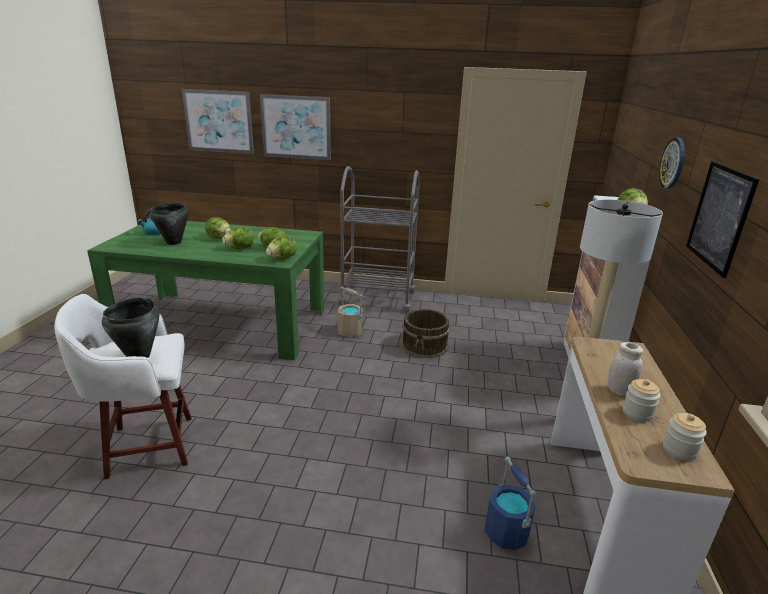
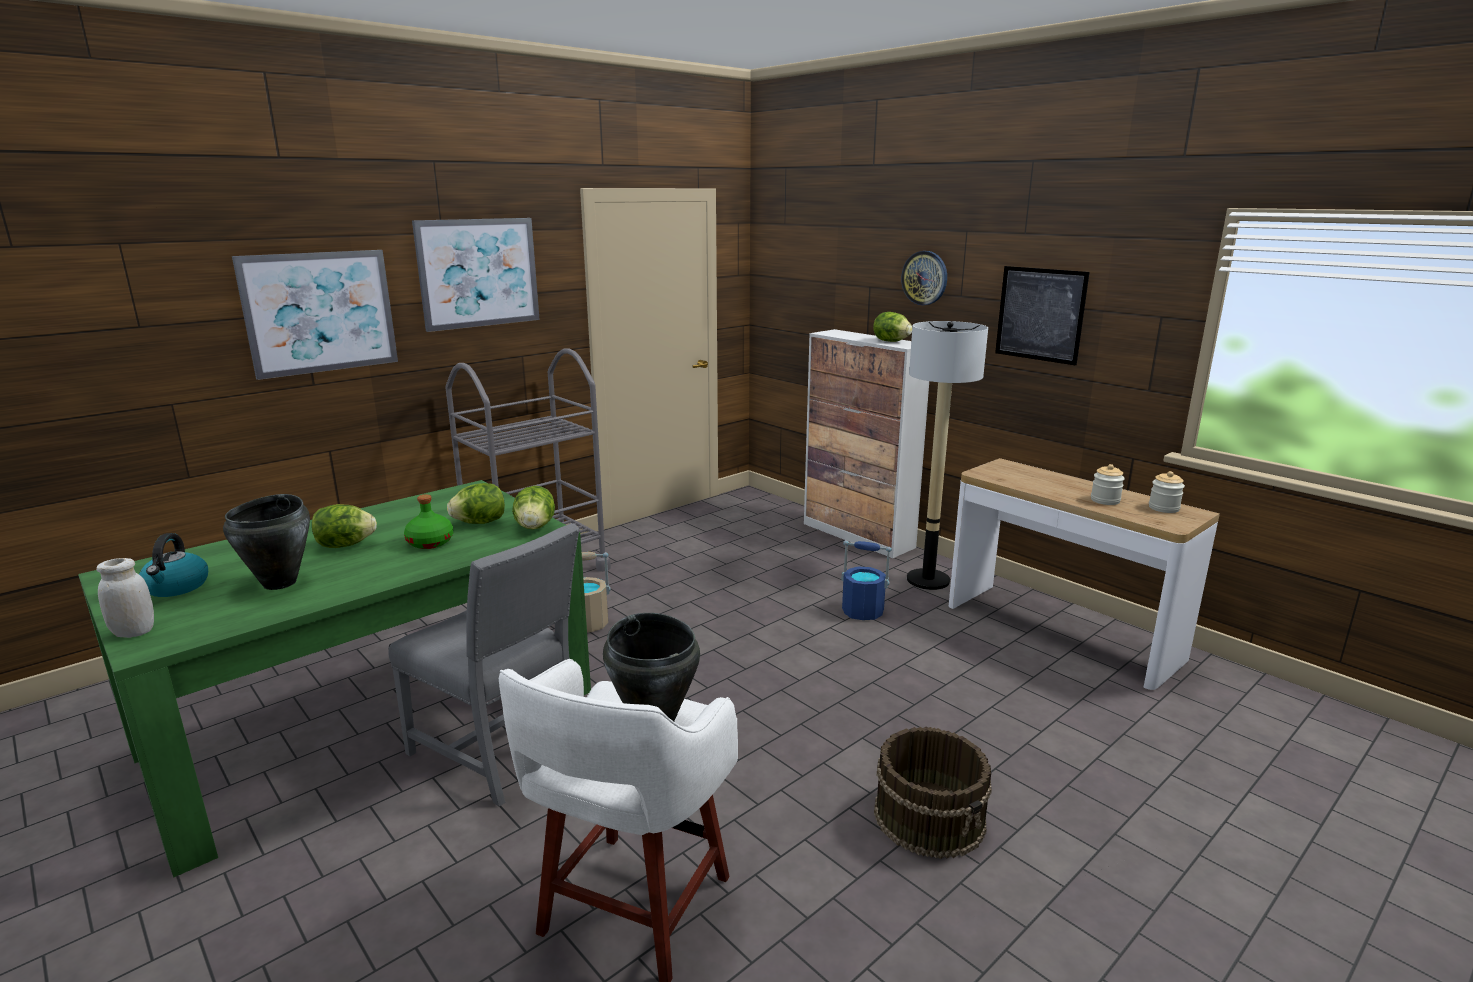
camera: 50 degrees left, 5 degrees down
(219, 121) = (128, 325): picture -> picture (478, 273)
(228, 361) = (502, 751): none -> grey chair
(240, 248) = (431, 542): lettuce -> green bottle
(425, 345) = (699, 592): brown bucket -> brown bucket (930, 816)
(507, 533) = (1048, 688): blue bucket -> blue bucket (863, 612)
(619, 391) = (1068, 493): white jar -> white jar (134, 632)

